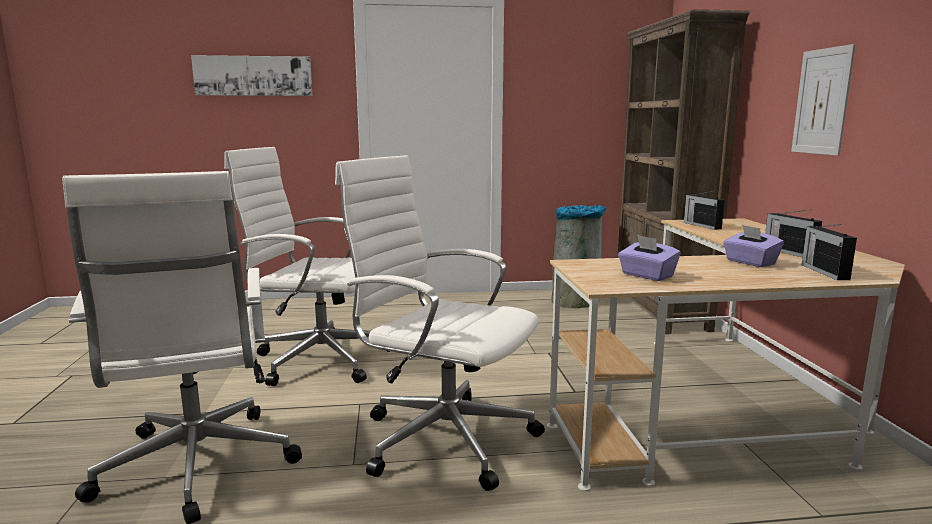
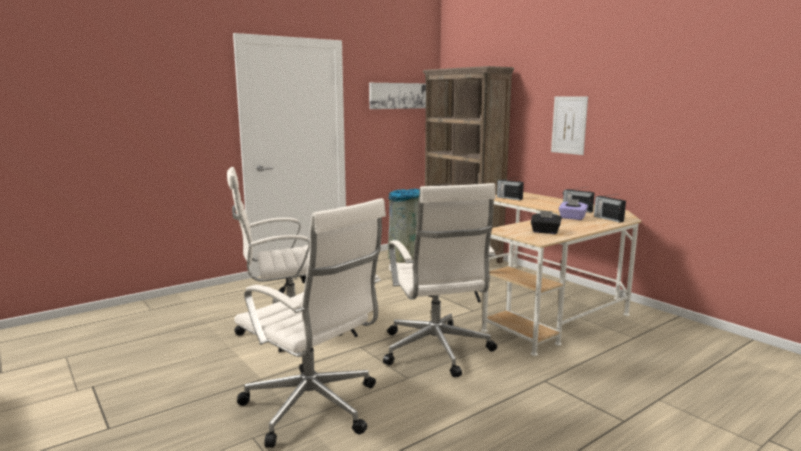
camera: 30 degrees left, 0 degrees up
(253, 76) = (152, 101): picture -> picture (400, 95)
(443, 437) = (436, 351): white office chair -> white office chair turned 105 degrees counterclockwise
(646, 275) = (545, 232): purple tissue box -> black tissue box

